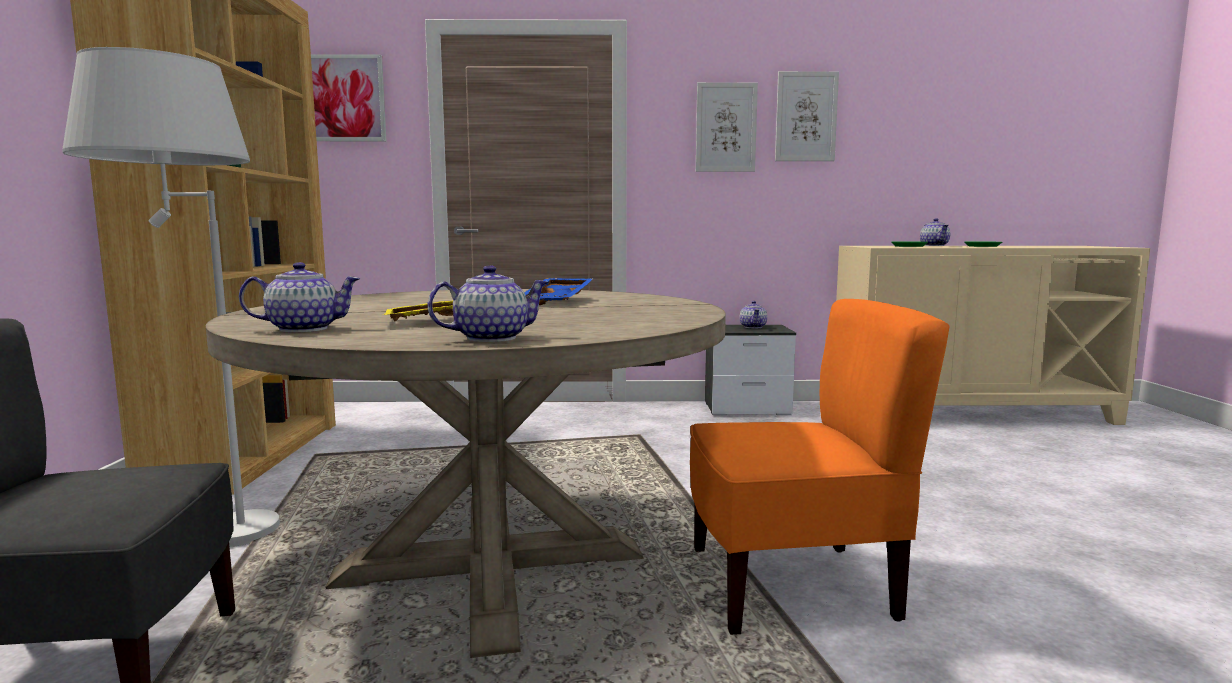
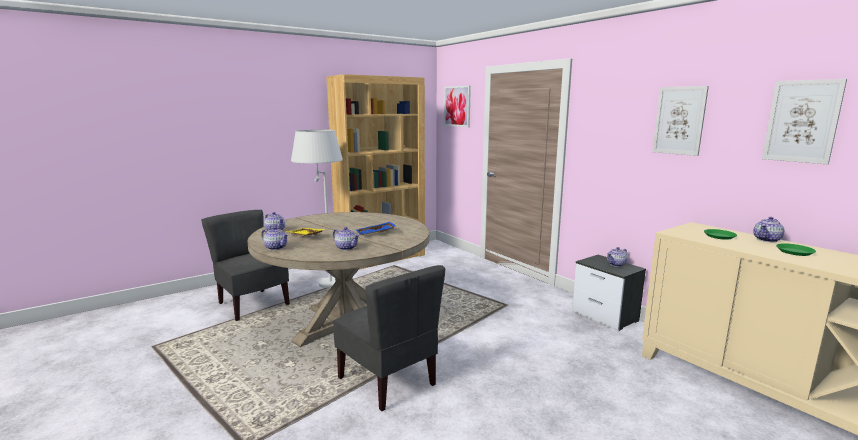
camera: 55 degrees right, 5 degrees up
(624, 314) = (346, 248): none -> teapot
(726, 127) = (622, 126): picture -> picture (802, 121)
(791, 585) = (388, 381): orange chair -> grey chair

